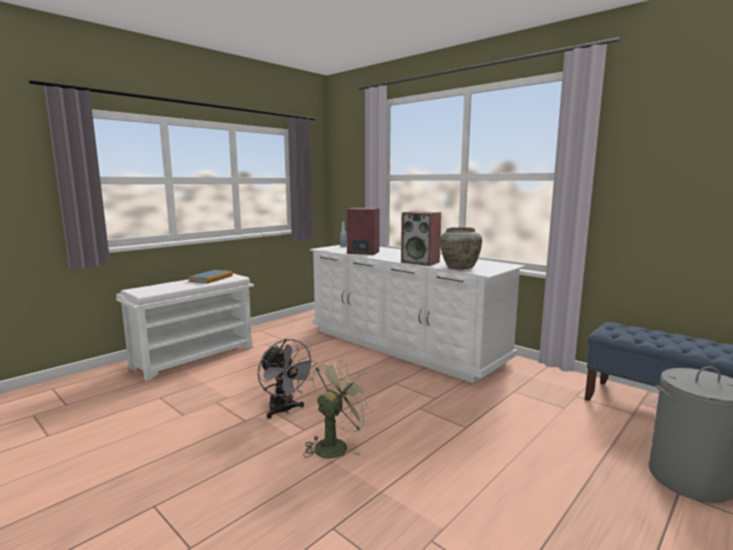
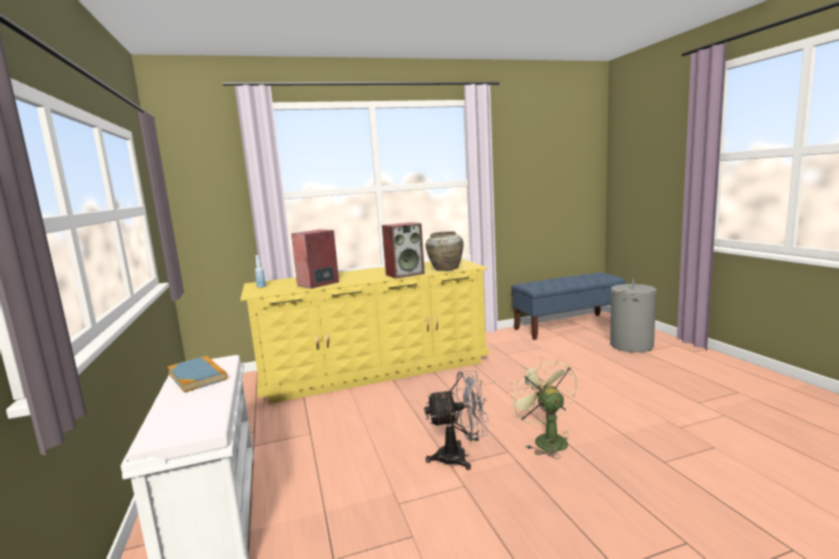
camera: 60 degrees left, 0 degrees up
(403, 345) = (374, 370): white dresser -> yellow dresser

